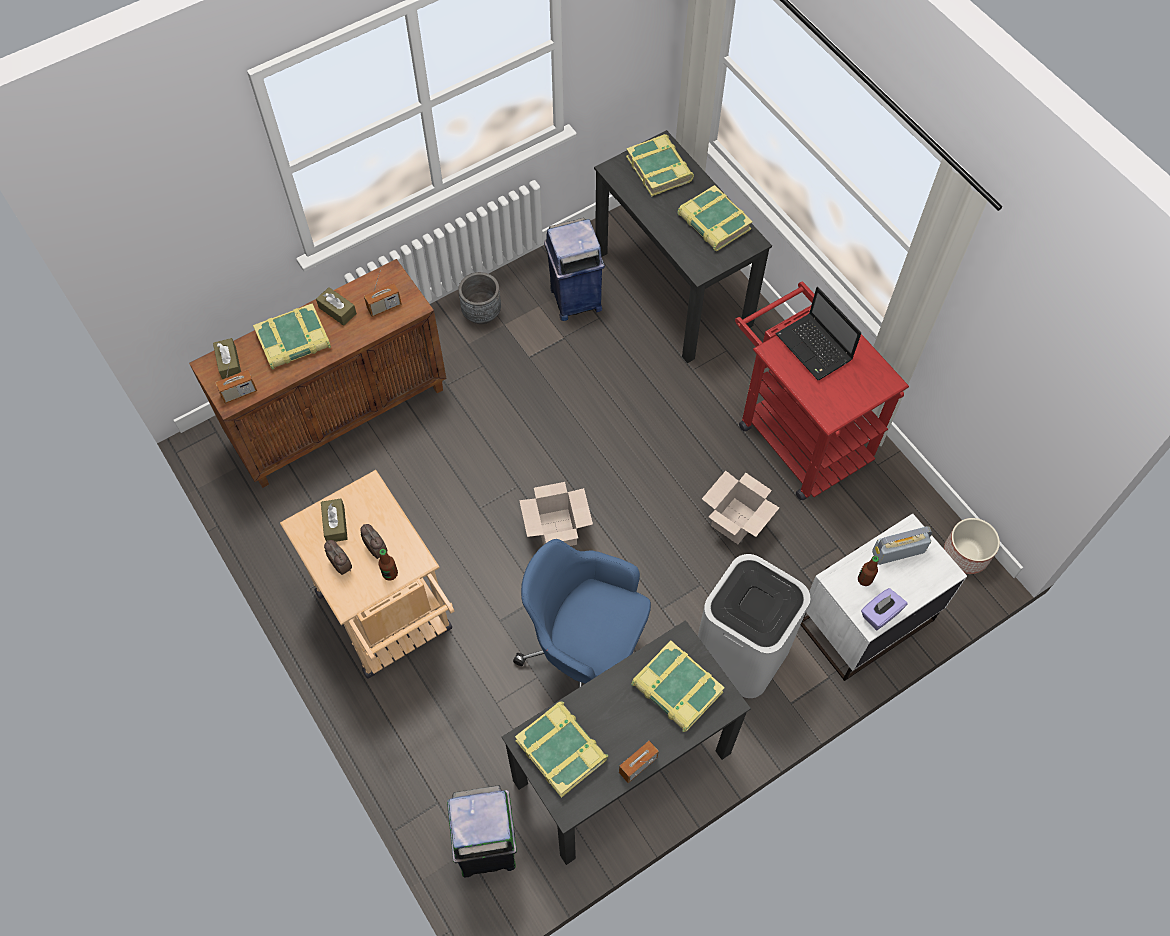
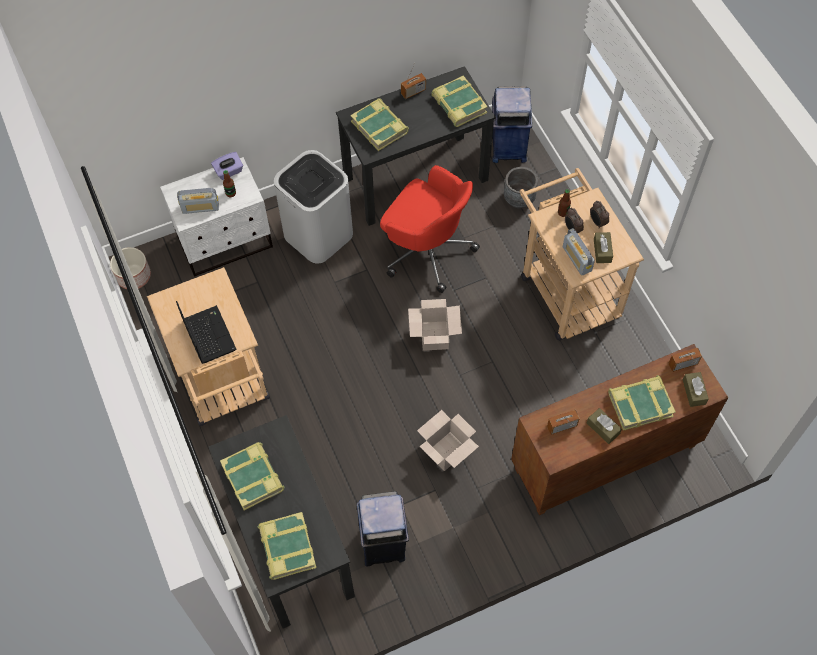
camera: 170 degrees left, 0 degrees up
(369, 508) = (577, 259): none -> radio
(481, 313) = (473, 543): grey planter -> grey planter (519, 199)
(488, 846) = (508, 148): green trash can -> blue trash can
(586, 650) = (426, 249): blue office chair -> red office chair
(736, 522) = (295, 322): cardboard box -> cardboard box (447, 450)
(797, 433) = (224, 386): red cart -> beige cart

